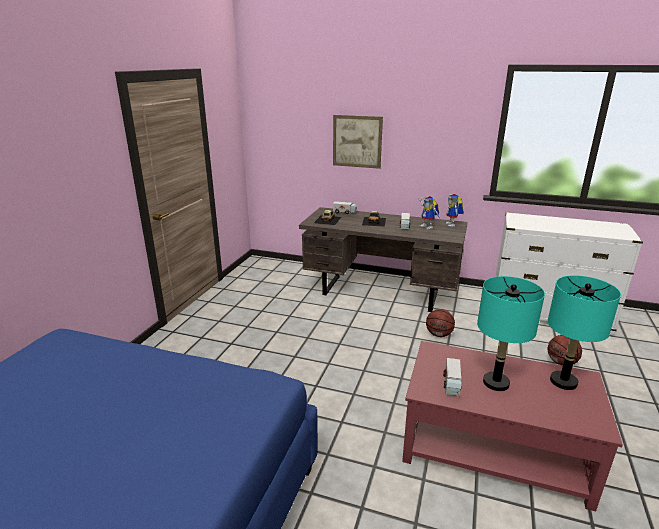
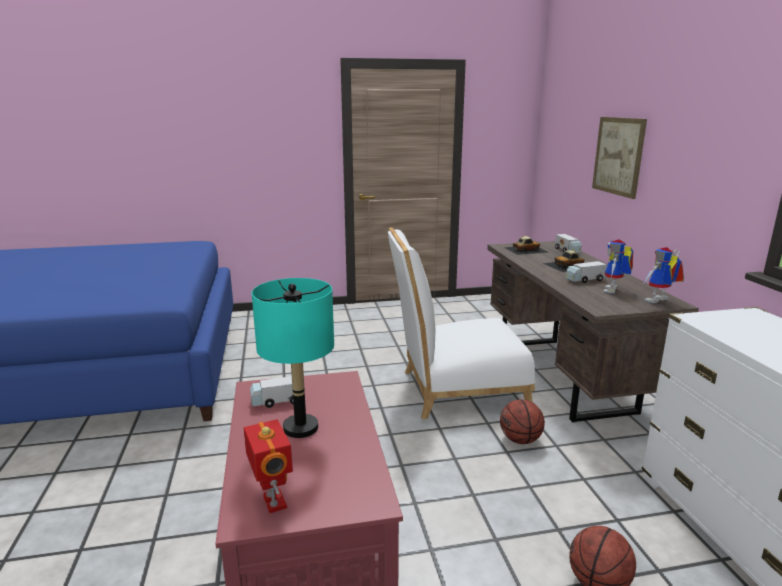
camera: 60 degrees right, 5 degrees down
(366, 333) = (456, 390): none -> white chair
(563, 381) = (344, 480): turquoise table lamp -> none
(583, 413) = (272, 502): none -> toy robot

